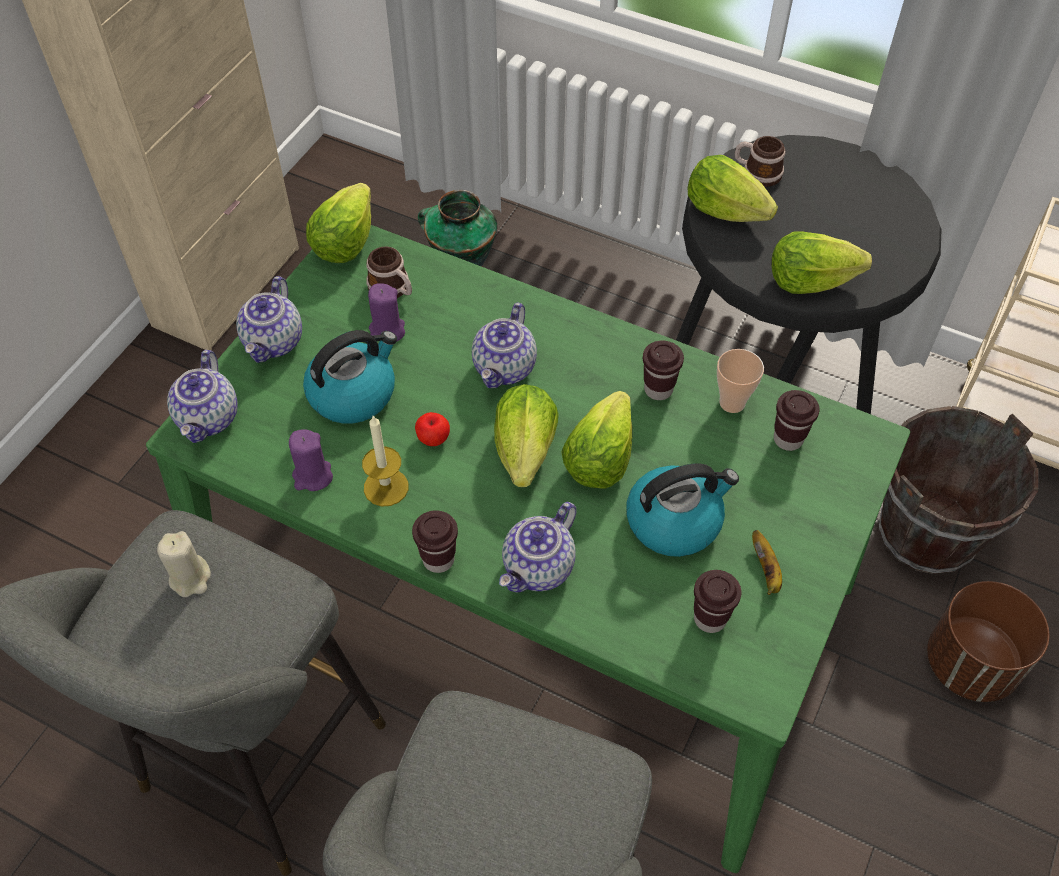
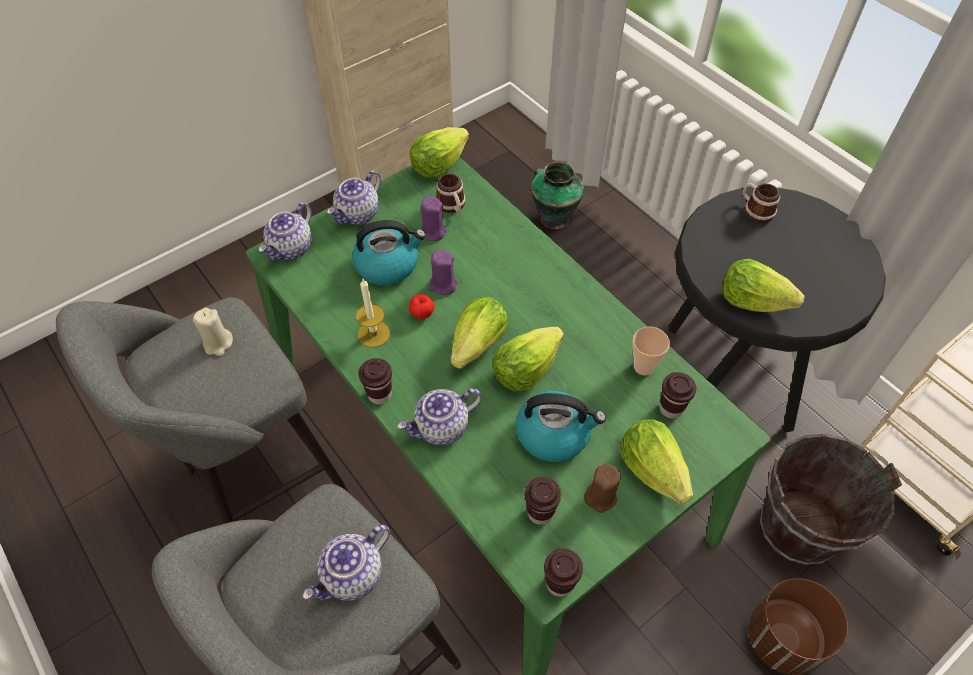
camera: 25 degrees right, 0 degrees up
(312, 476) = (332, 309): purple candle -> purple candle (443, 285)
(505, 368) = (496, 284): teapot -> teapot (353, 576)
(658, 389) = (595, 338): brown cup -> brown cup (559, 583)
(725, 210) = (716, 229): lettuce -> lettuce (652, 469)
(766, 571) = (600, 496): banana -> brown candle

